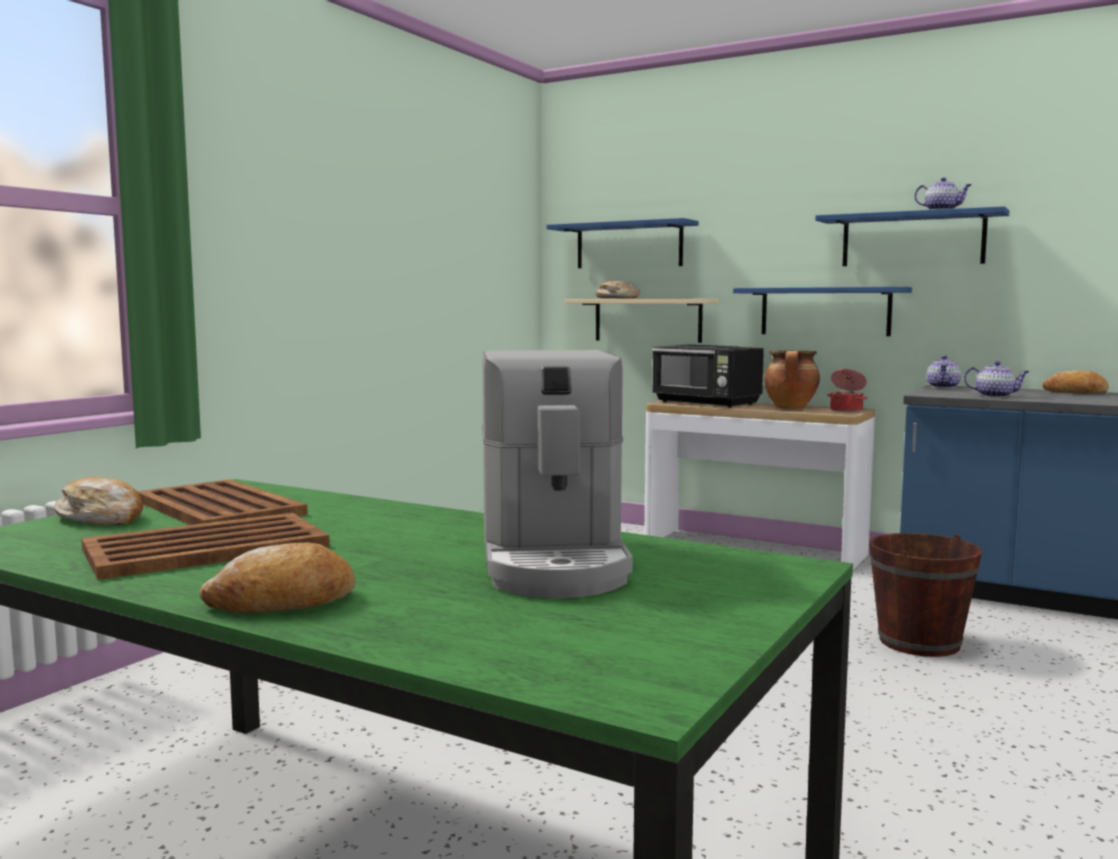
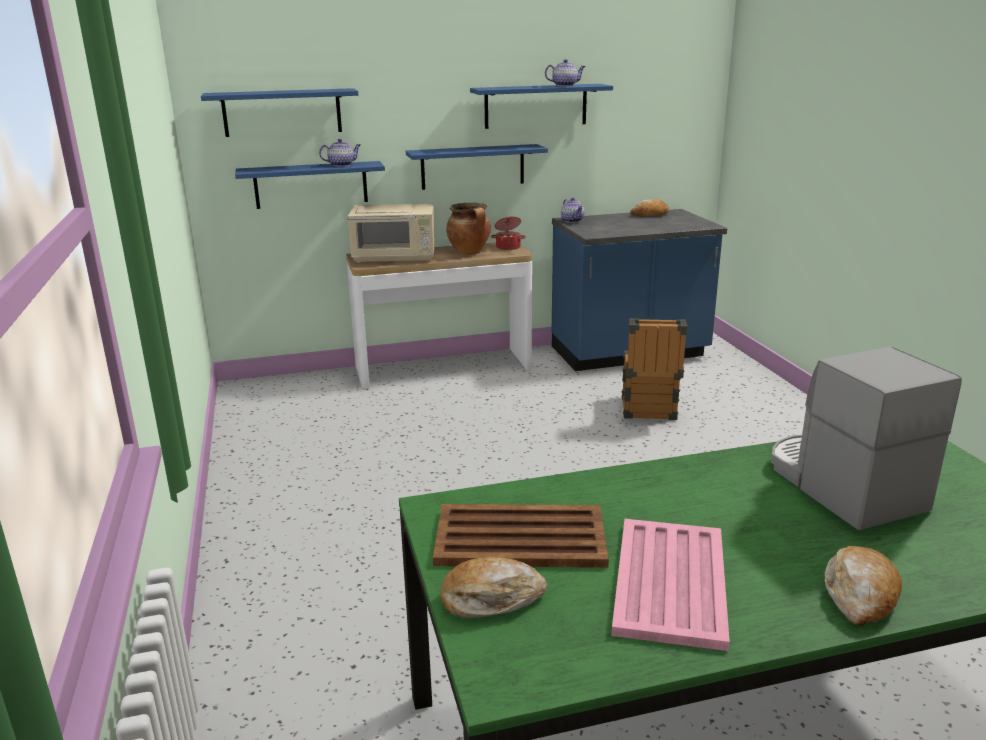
camera: 45 degrees left, 15 degrees up
(209, 548) = (671, 580): brown tray -> pink tray
(553, 562) = (841, 485): coffee machine -> coffee machine turned 150 degrees counterclockwise
(617, 298) = (285, 168): bread -> none
(647, 320) = (311, 185): beige shelf -> blue shelf
(706, 403) = (396, 258): black microwave -> beige microwave
(919, 642) = (648, 412): brown bucket -> crate
(995, 396) = (631, 229): teapot -> teapot (342, 165)

